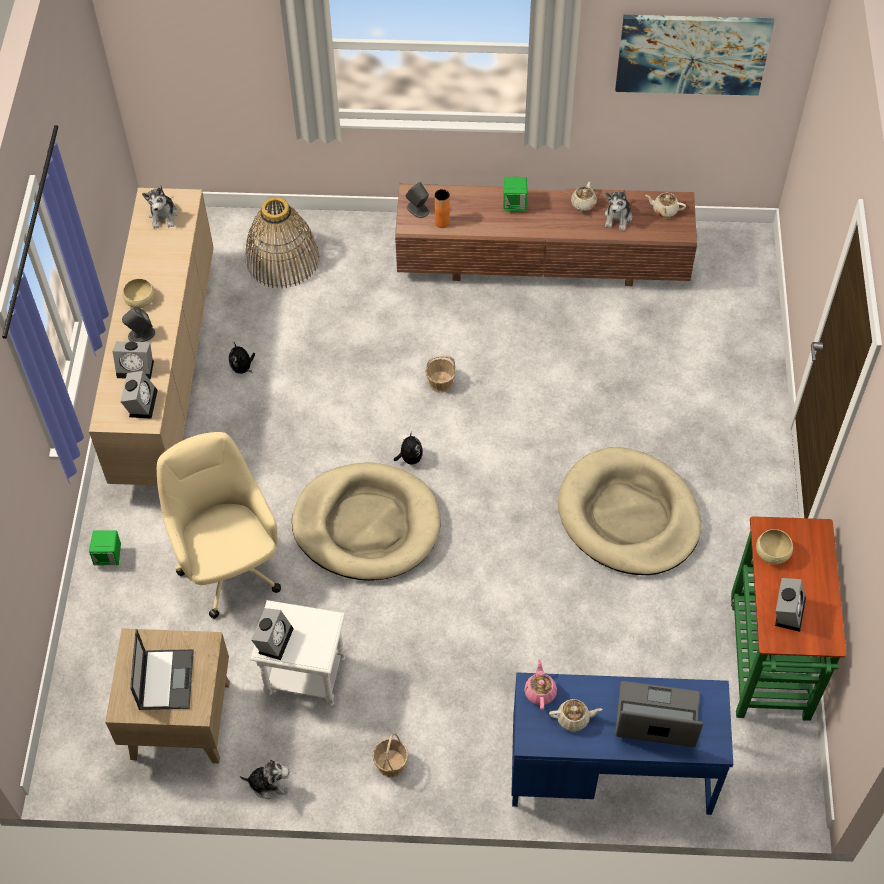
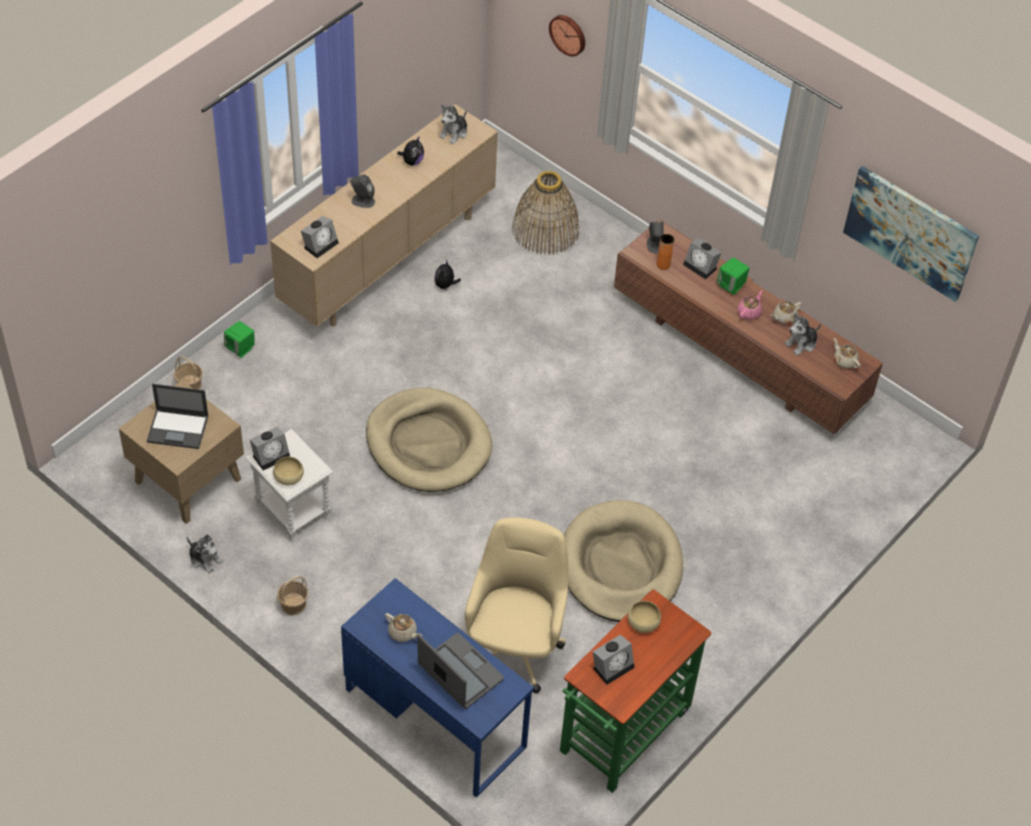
camera: 35 degrees right, 5 degrees down
(137, 367) = (339, 220): alarm clock -> alarm clock (701, 266)
(140, 299) = (384, 178): beige bowl -> beige bowl (288, 476)
(166, 679) = (178, 429): laptop -> laptop turned 60 degrees clockwise
(224, 51) = (568, 34): none -> wall clock
(230, 567) = (310, 408): beige office chair -> beige office chair (514, 648)
(410, 458) = (502, 421): plush toy -> plush toy (412, 161)
(440, 382) = (575, 385): basket -> basket (190, 385)
(540, 691) = (398, 600): pink teapot -> pink teapot (749, 312)

